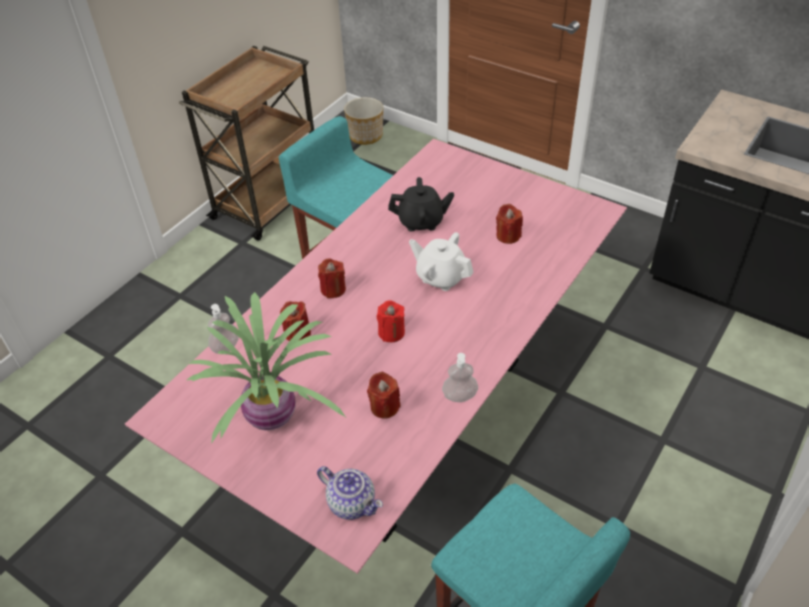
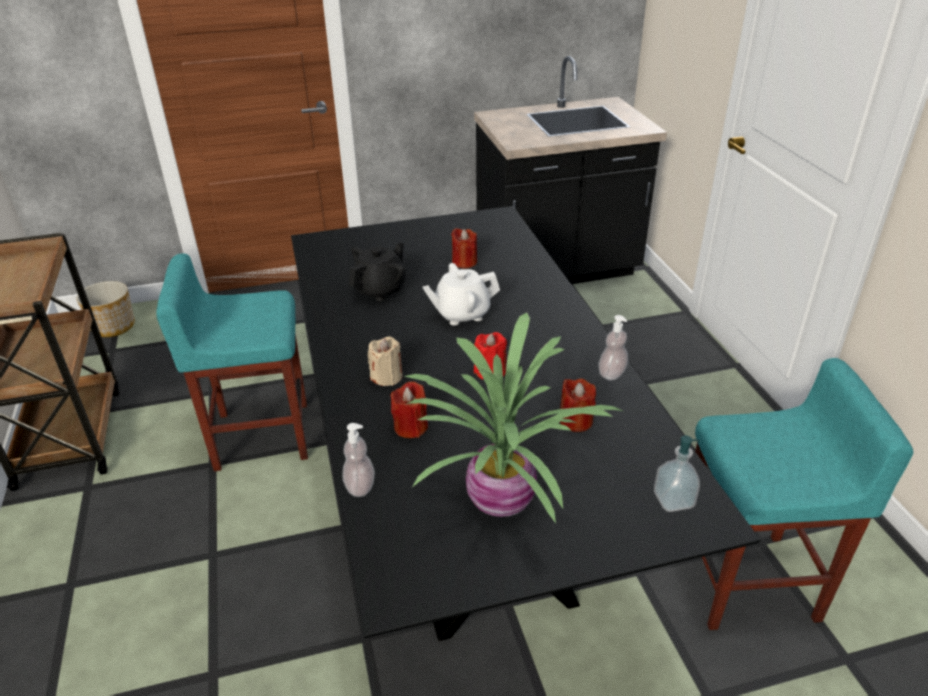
camera: 50 degrees left, 10 degrees down
(333, 289) = (387, 376): red candle -> beige candle
(352, 503) = (673, 500): teapot -> soap dispenser
(409, 419) = (466, 504): pink dining table -> black dining table

